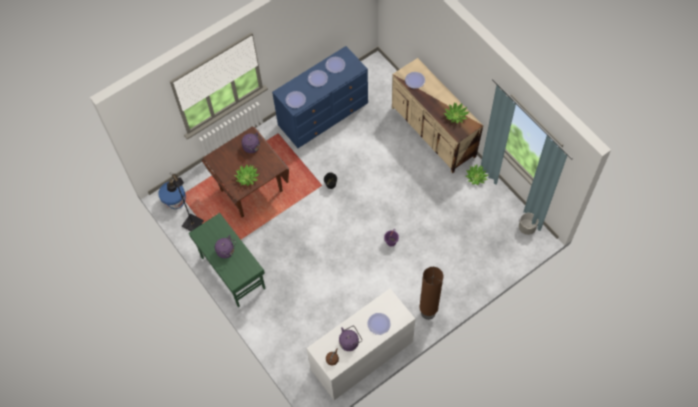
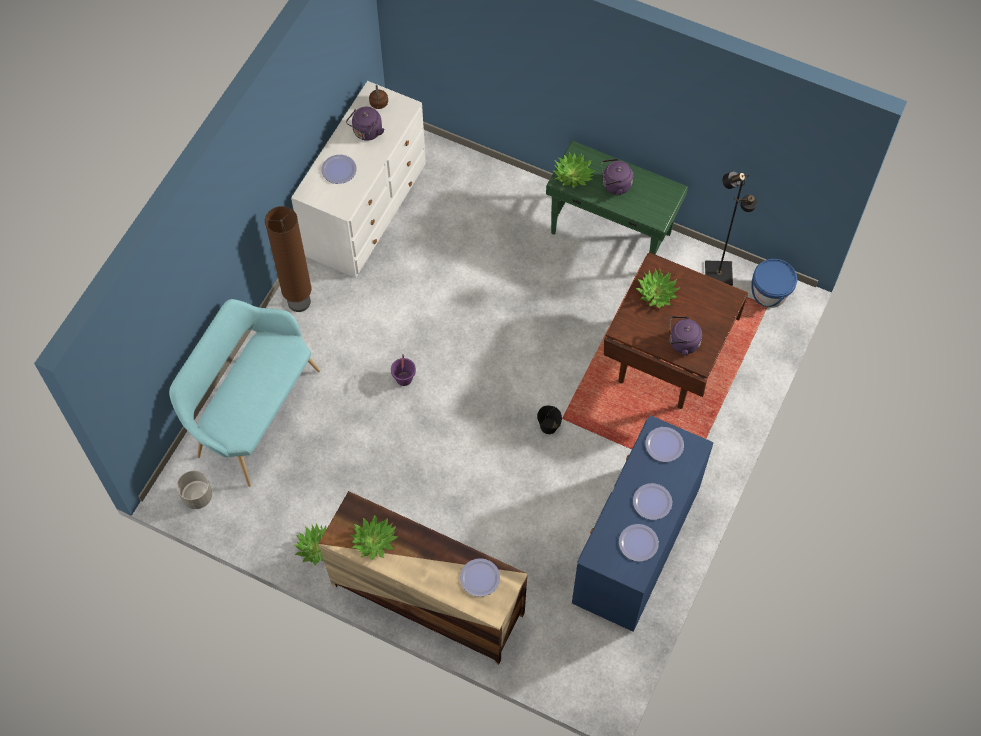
camera: 150 degrees right, 0 degrees up
(245, 268) = (573, 175): none -> potted plant
(480, 259) = (252, 412): none -> turquoise bench

